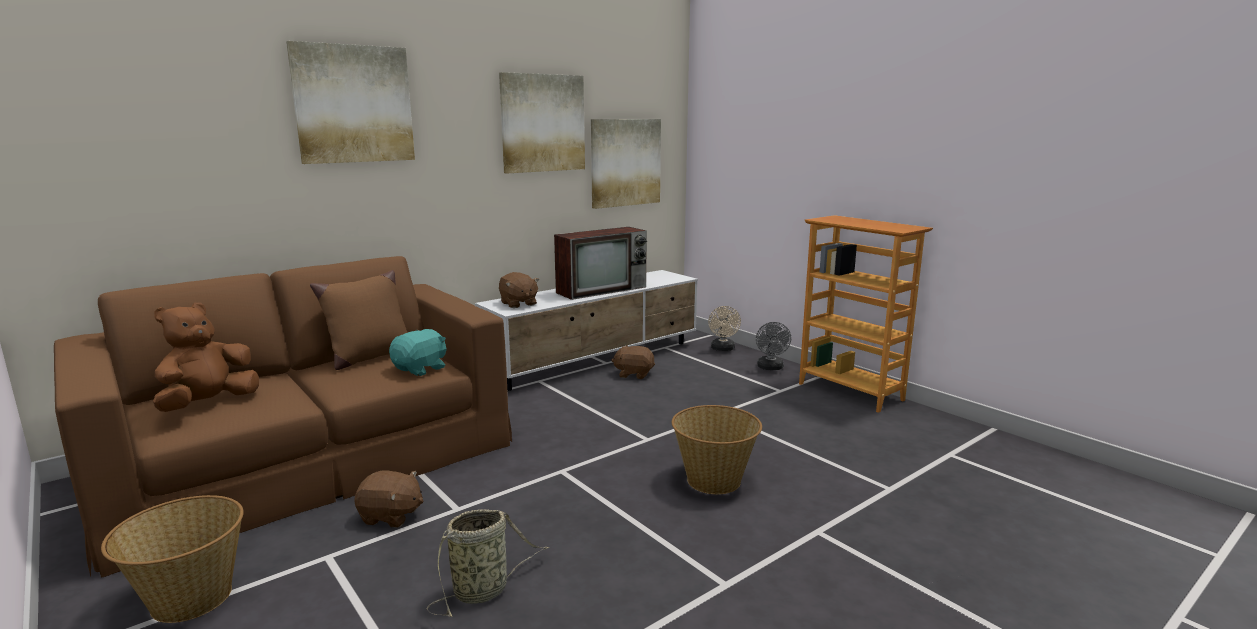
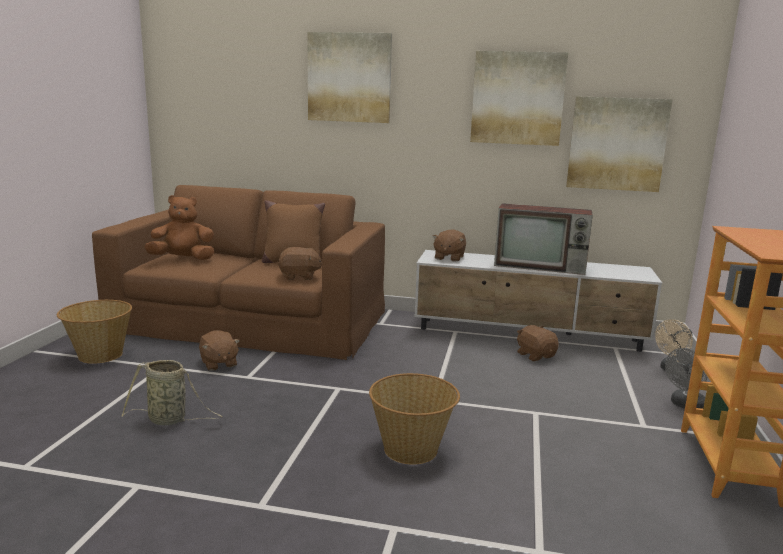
camera: 50 degrees right, 0 degrees up
(421, 369) = (299, 277): turquoise plush toy -> brown plush toy

